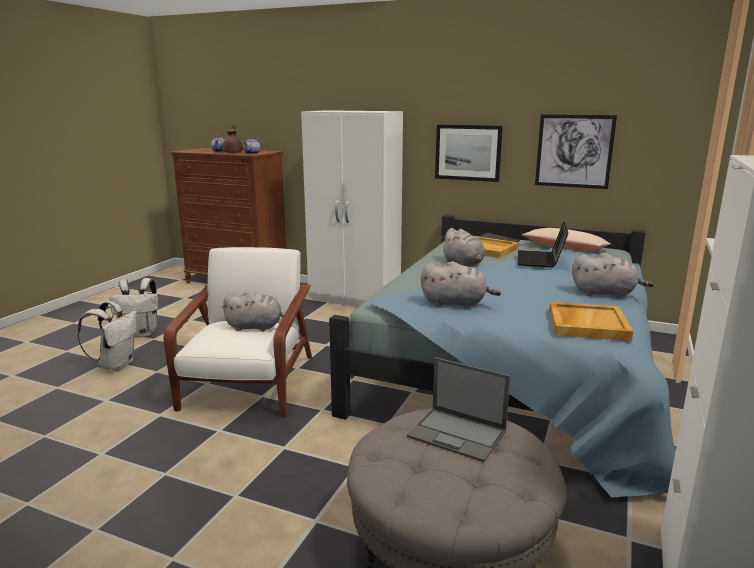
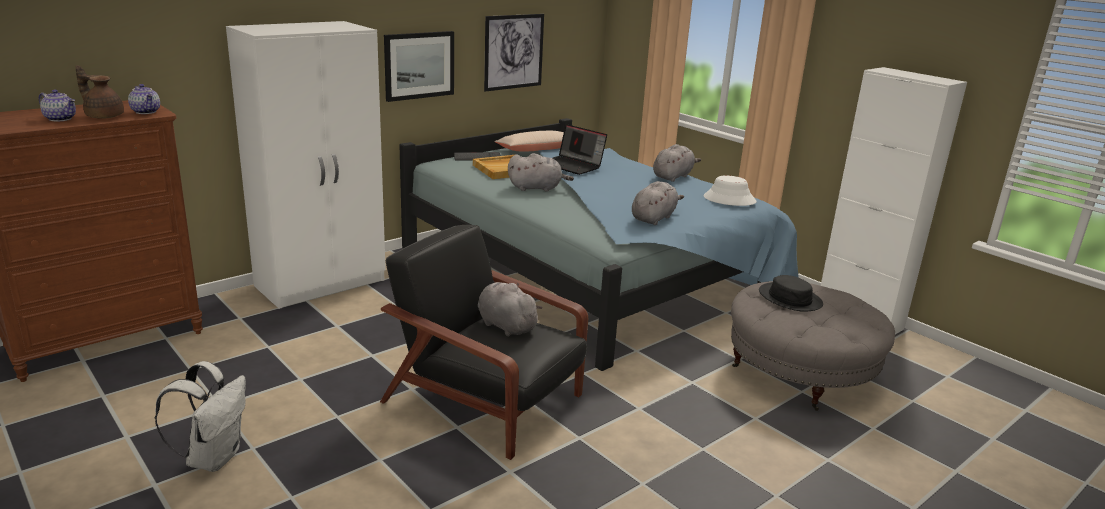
camera: 65 degrees left, 5 degrees up
(116, 365) = (315, 492): white backpack -> none
(248, 383) = (486, 400): white armchair -> black armchair
(256, 327) = (505, 325): grey plush toy -> grey plush toy turned 75 degrees counterclockwise
(458, 434) = (790, 298): laptop -> black hat
(586, 324) = (729, 199): beige tray -> white hat

